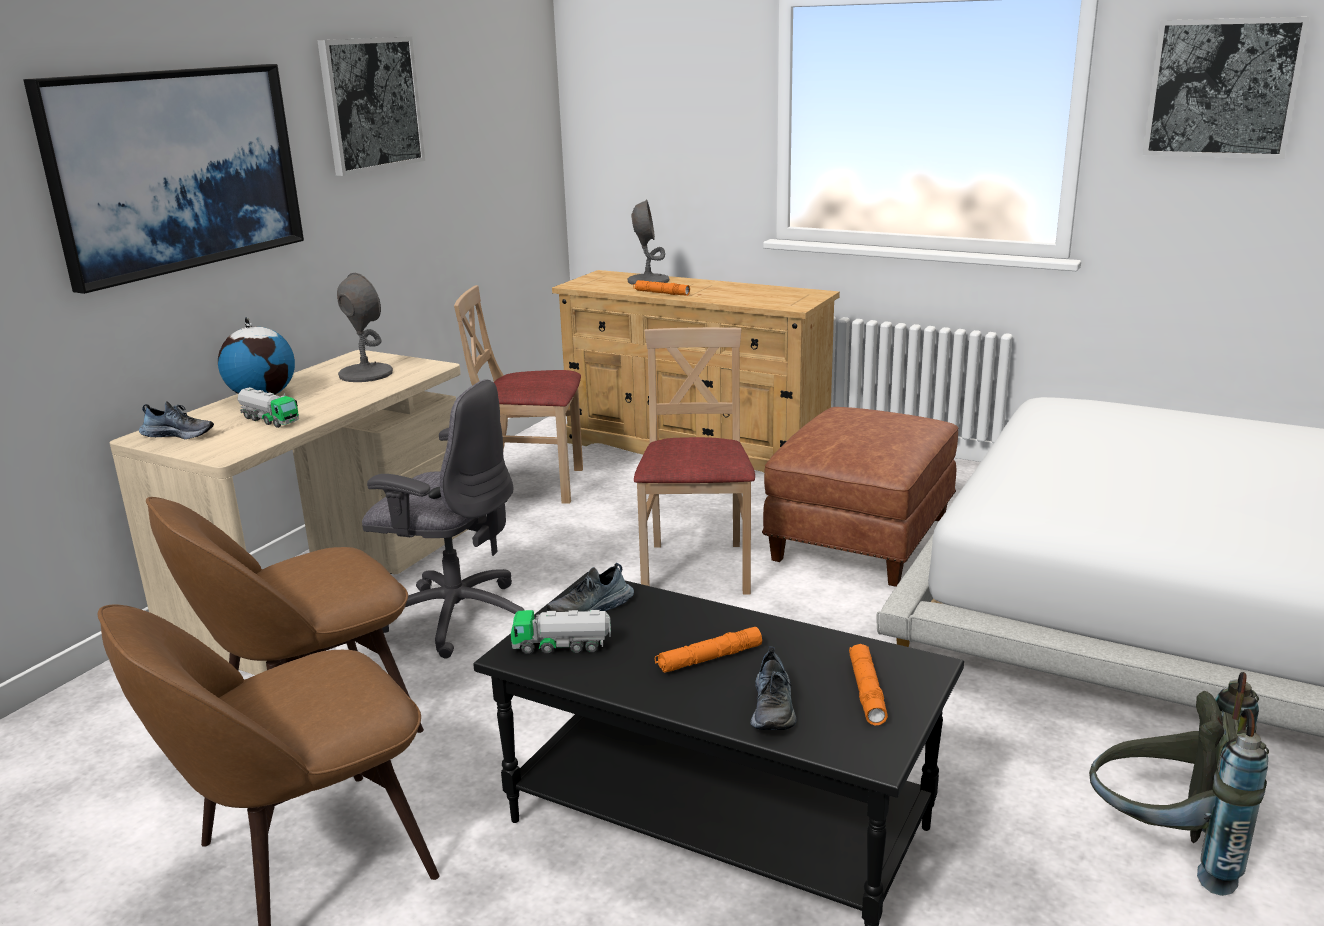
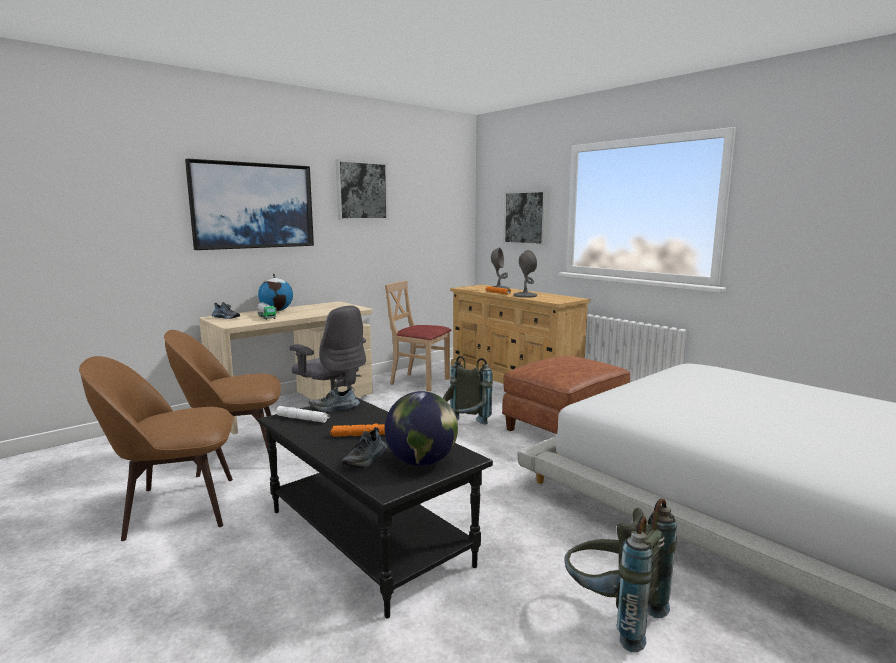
camera: 20 degrees right, 10 degrees down
(365, 374) = (328, 308): grey table lamp -> grey table lamp (525, 295)
(562, 646) = (302, 419): toy truck -> white flashlight
(696, 568) = (465, 427): beige chair -> grey backpack
(867, 691) = (421, 462): orange flashlight -> globe
(1222, 88) = (809, 184): picture -> picture (525, 217)

